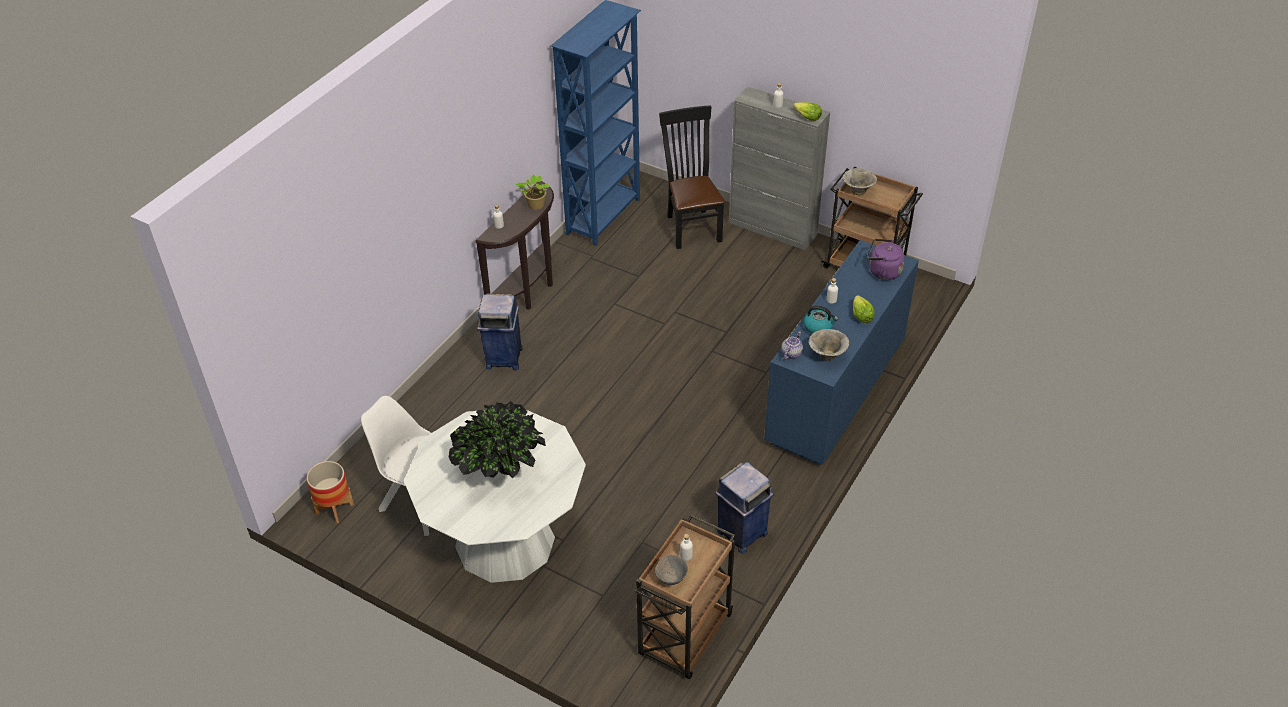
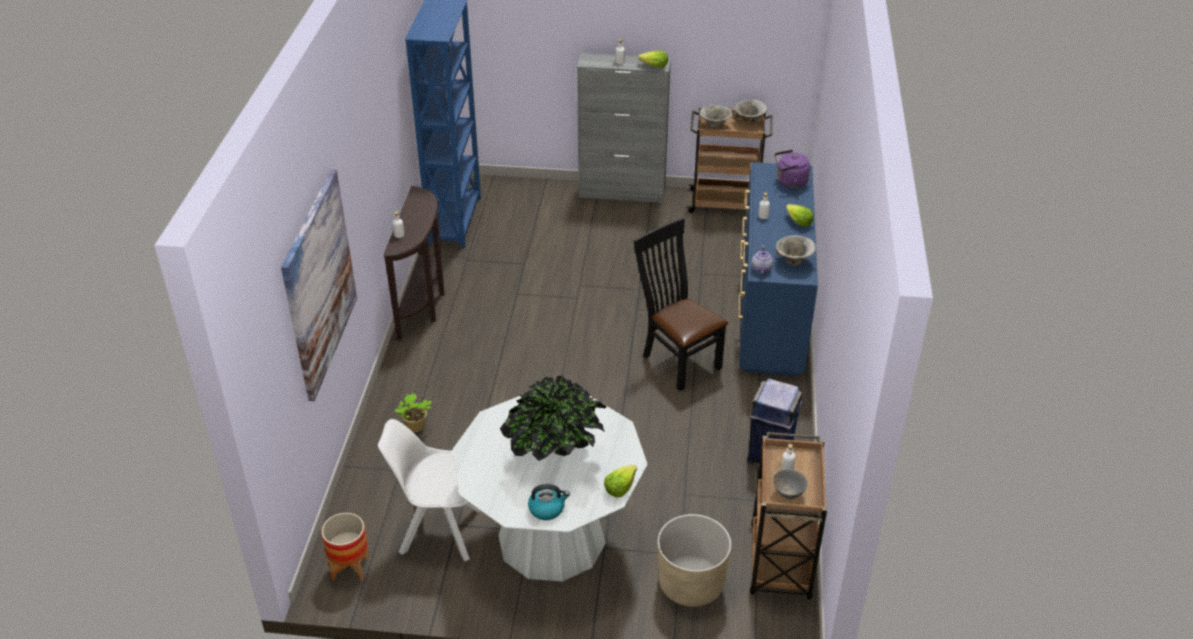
camera: 25 degrees left, 5 degrees down
(361, 261) = (319, 284): none -> picture
(503, 358) = (438, 372): blue trash can -> none
(535, 206) = (424, 209): potted plant -> potted plant (415, 427)
(535, 520) = (620, 487): none -> lettuce
(595, 625) = (691, 584): none -> beige planter
(691, 226) = (546, 208): black chair -> black chair (677, 360)
(818, 327) = (768, 241): kettle -> kettle (547, 509)
(896, 195) = (749, 122): none -> bowl

